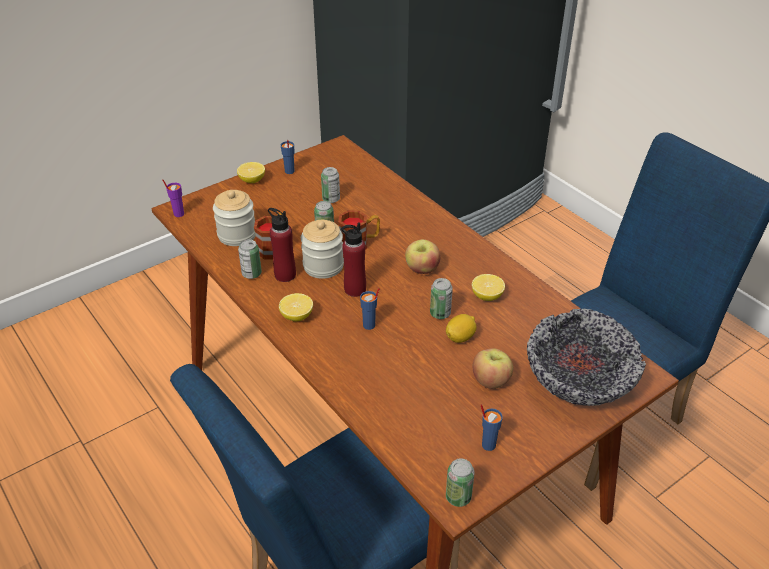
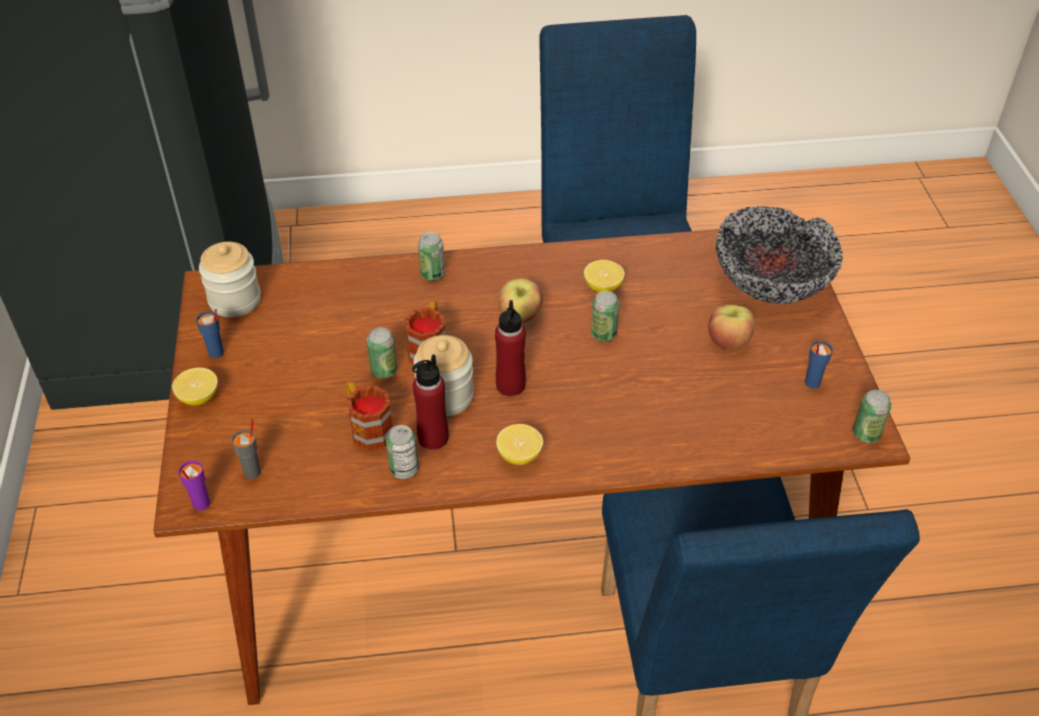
camera: 60 degrees left, 5 degrees up
(212, 221) = (253, 472): none -> grey cup
(237, 235) = (309, 456): jar -> jar (235, 300)
(331, 199) = (317, 337): can -> can (432, 274)
(369, 325) = (581, 398): blue cup -> none
(460, 337) = (651, 335): lemon -> none

